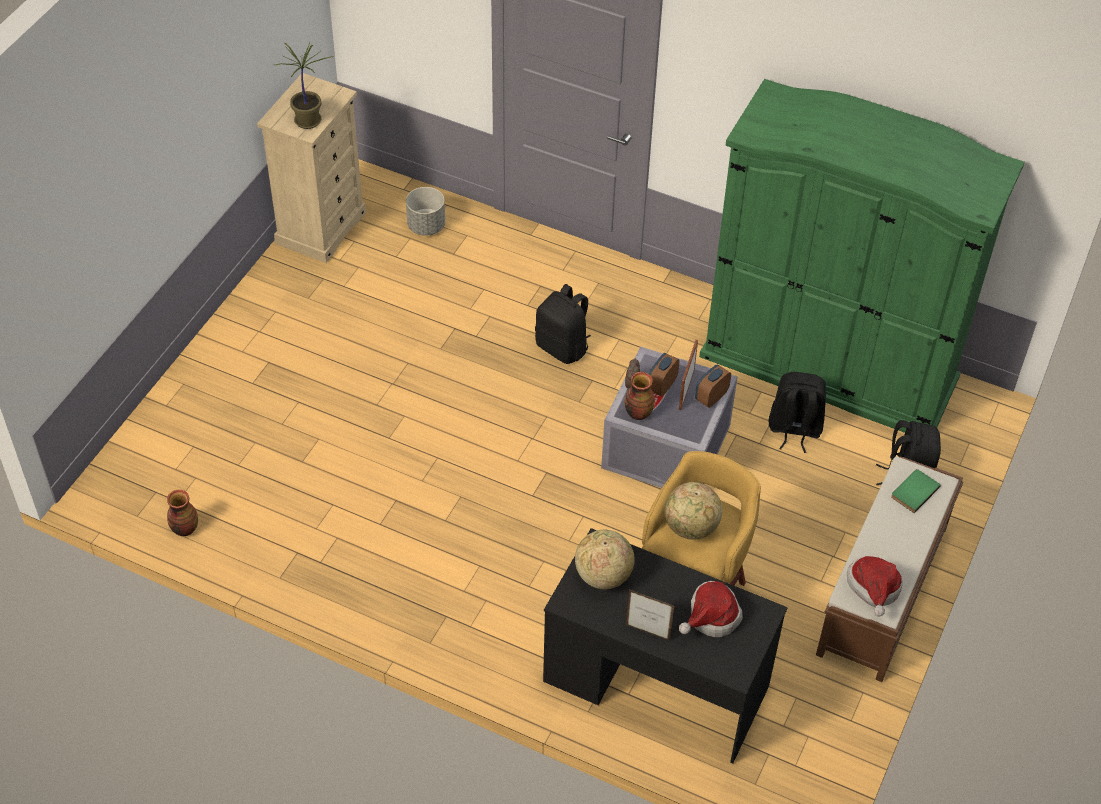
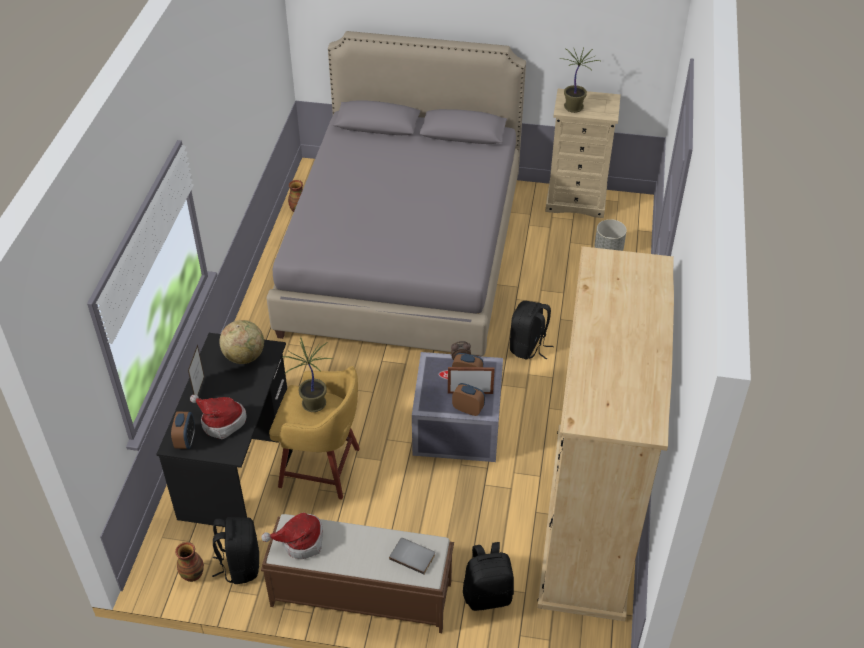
camera: 75 degrees right, 5 degrees down
(342, 427) = (404, 255): none -> grey bed
(638, 413) = (434, 369): vase -> vase (193, 574)
(691, 527) = (313, 404): globe -> potted plant
(732, 659) = (186, 440): none -> alarm clock
(794, 429) = (509, 505): black backpack -> black backpack (240, 565)
(829, 367) = (589, 518): green wardrobe -> beige wardrobe
(913, 491) = (413, 555): green book -> grey book

